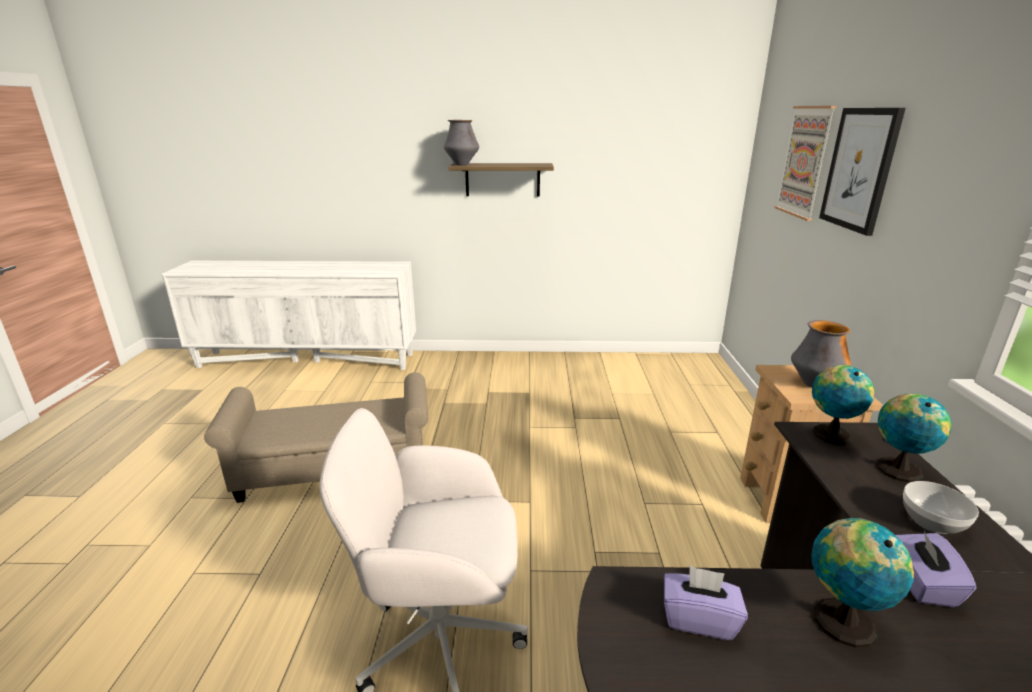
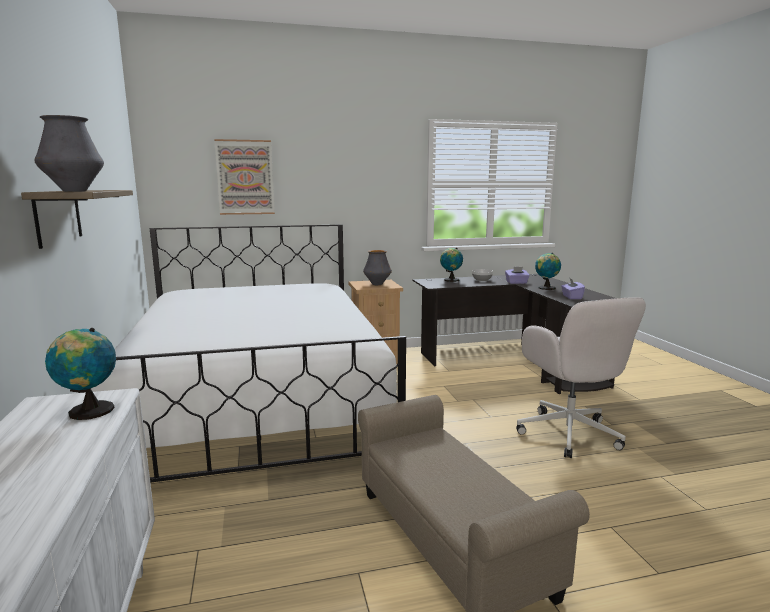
camera: 105 degrees left, 10 degrees down
(606, 401) = (259, 407): none -> white bed
(830, 433) = (431, 284): globe -> globe (88, 411)
(860, 169) = (314, 176): picture -> none

